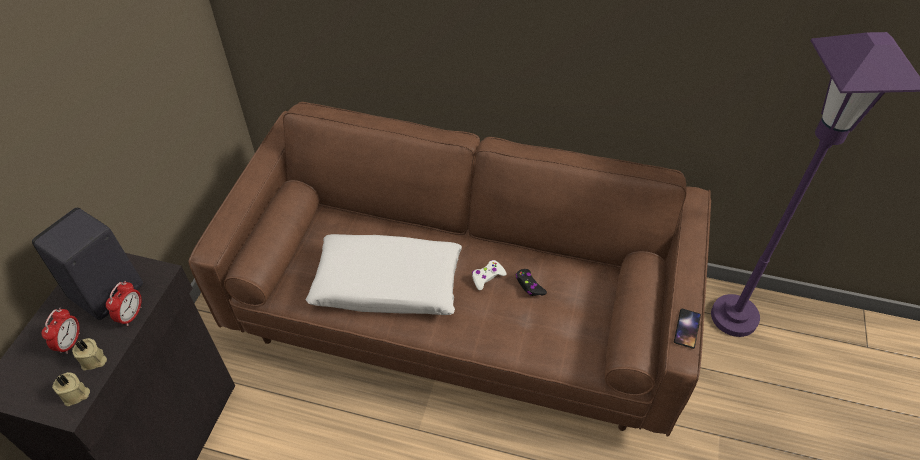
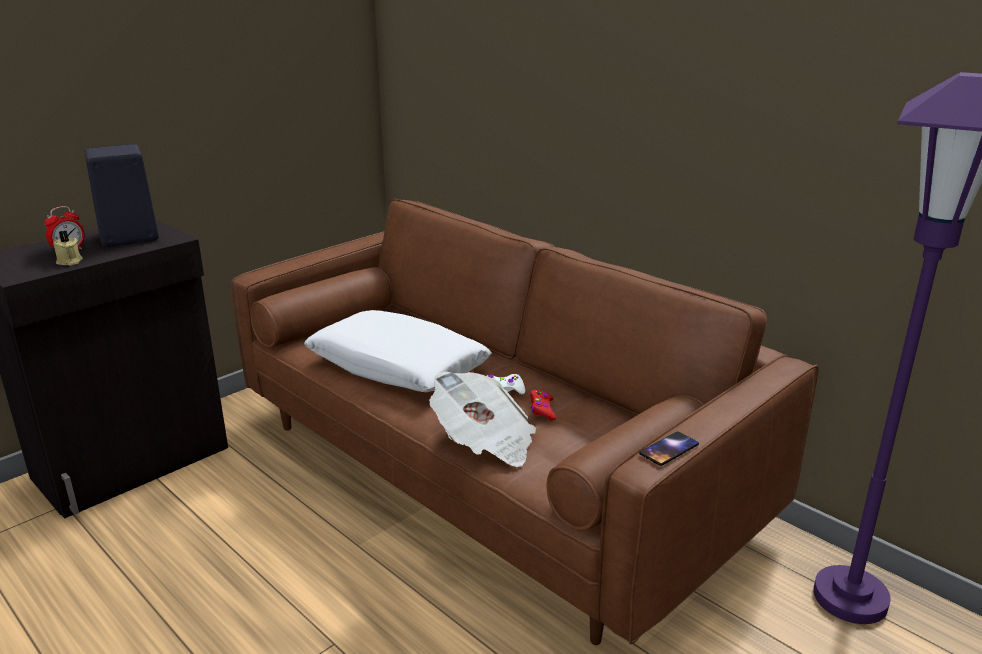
camera: 30 degrees right, 25 degrees down
(76, 394) = (33, 272): beige candle -> none
(131, 315) = (127, 250): alarm clock -> none
(518, 341) = (484, 442): none -> newspaper
(529, 285) = (542, 409): black game controller -> red game controller

